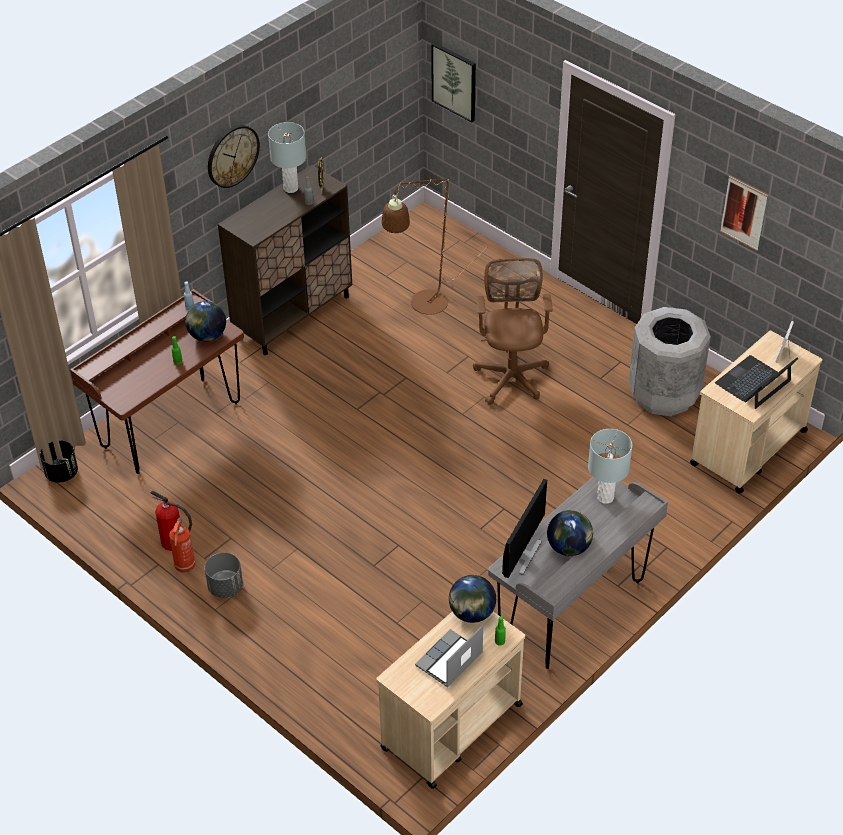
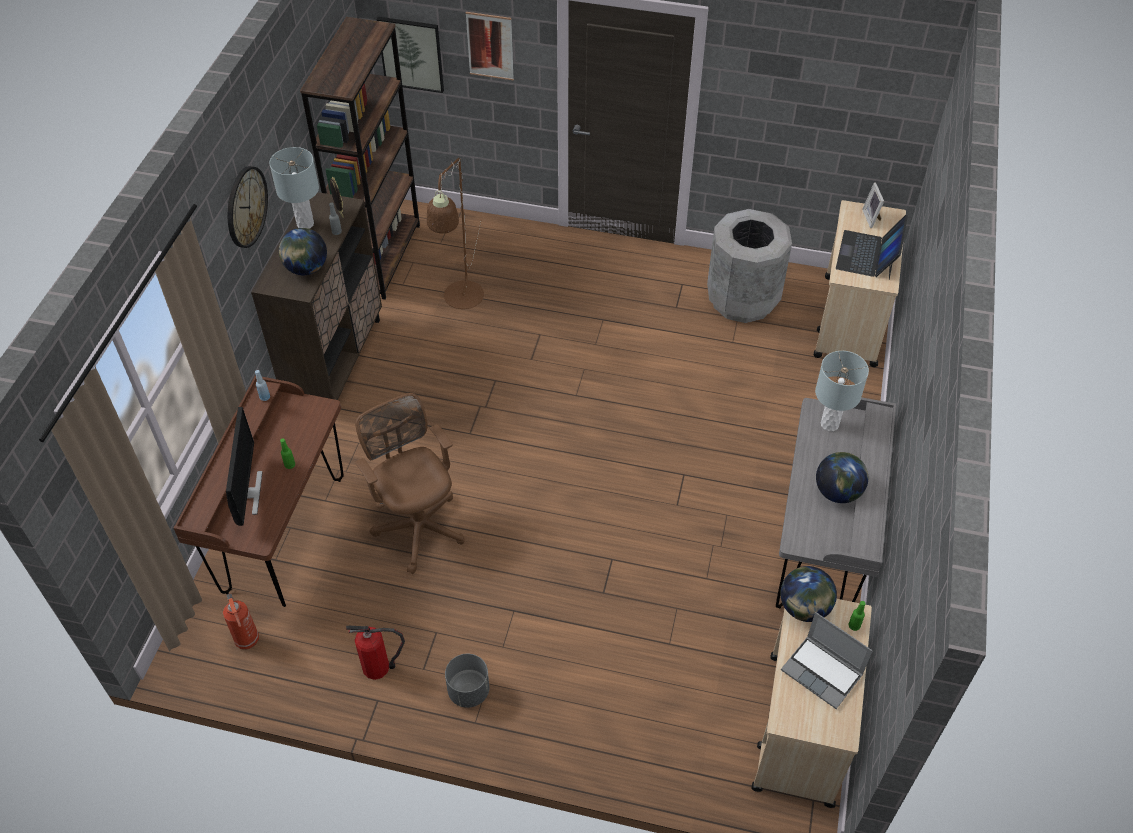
camera: 30 degrees left, 5 degrees up
(61, 473) = (195, 645): black planter -> none
(185, 566) = (409, 689): fire extinguisher -> fire extinguisher (247, 641)
(207, 336) = (303, 422): globe -> globe (306, 268)
(384, 248) = (381, 257): none -> brown bookcase
(449, 661) = (823, 672): laptop -> laptop turned 60 degrees counterclockwise
(511, 375) = (594, 337): brown office chair -> brown office chair (418, 524)
(522, 555) = (801, 520): monitor -> monitor (248, 494)
(743, 213) = (801, 89): picture -> picture (490, 46)

